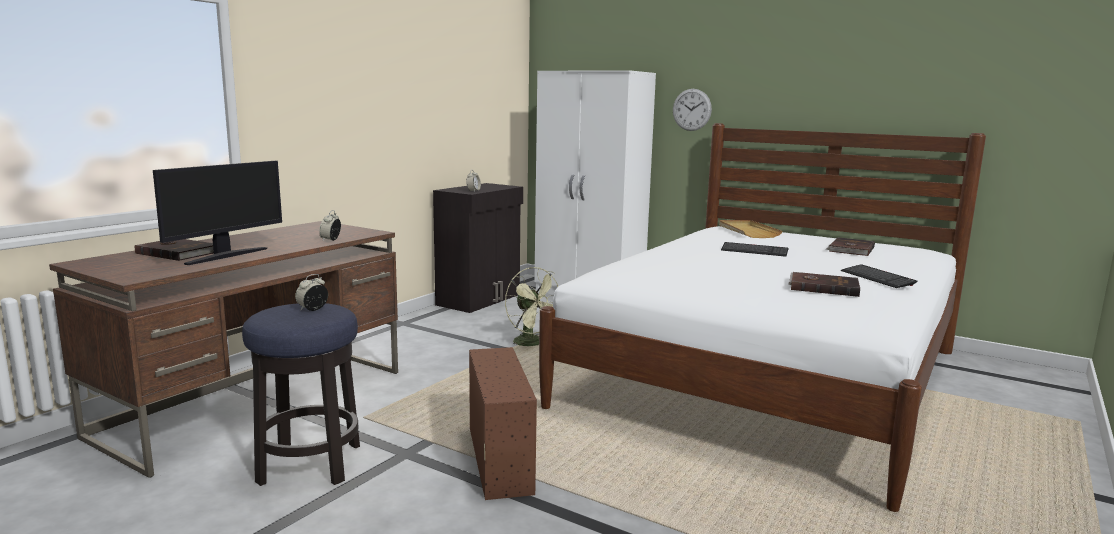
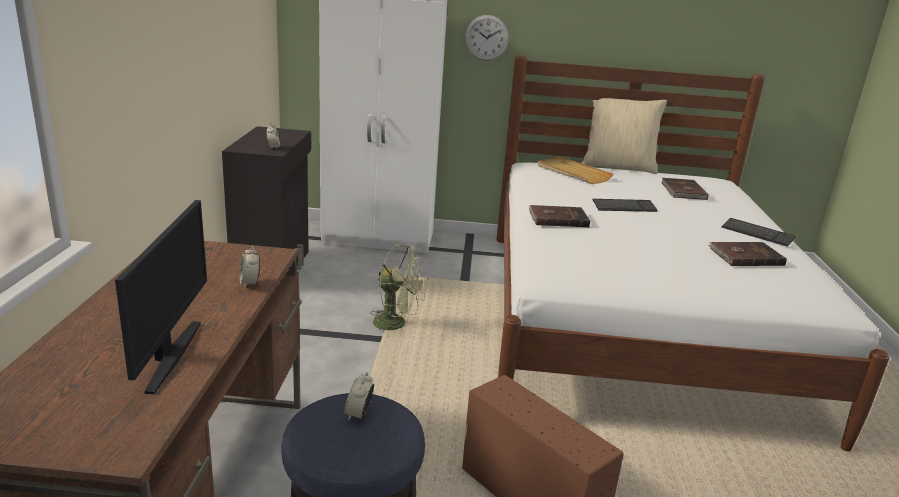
camera: 30 degrees left, 10 degrees up
(178, 252) = (84, 363): brown book -> brown book (557, 218)
(816, 233) = (618, 166): none -> beige pillow

